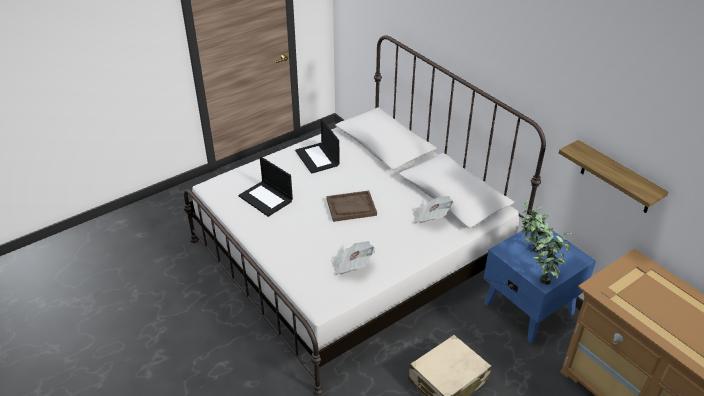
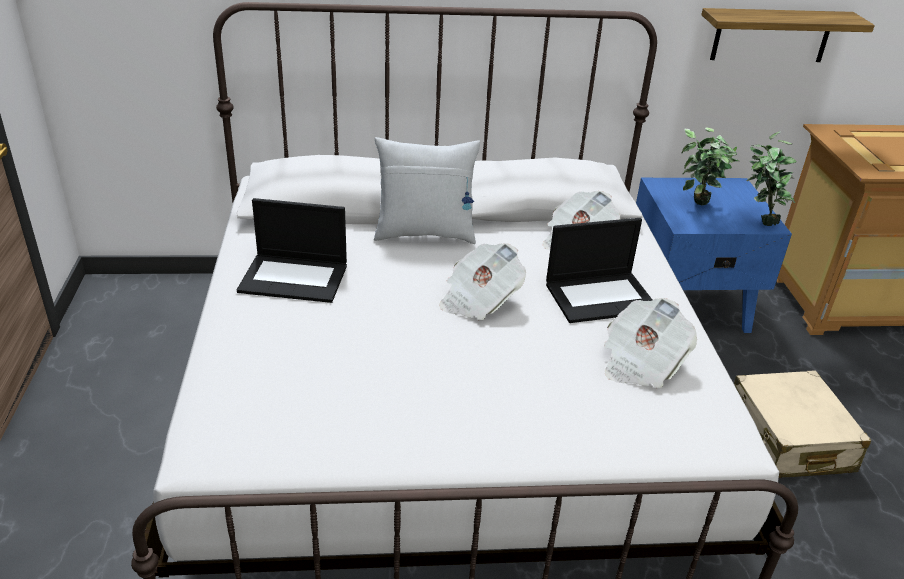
camera: 60 degrees left, 5 degrees down
(266, 198) = (345, 387): laptop -> laptop (601, 296)
(351, 207) = (479, 300): brown tray -> newspaper
(384, 174) = (424, 235): none -> grey pillow

